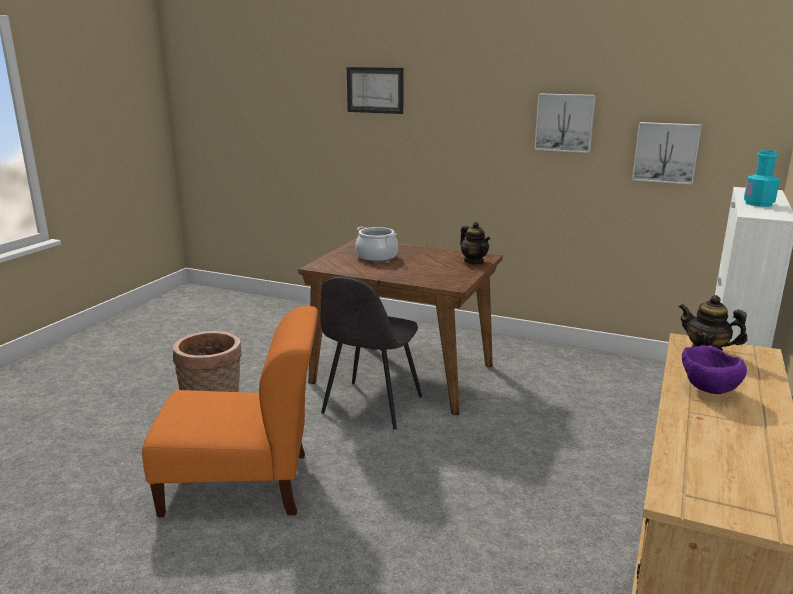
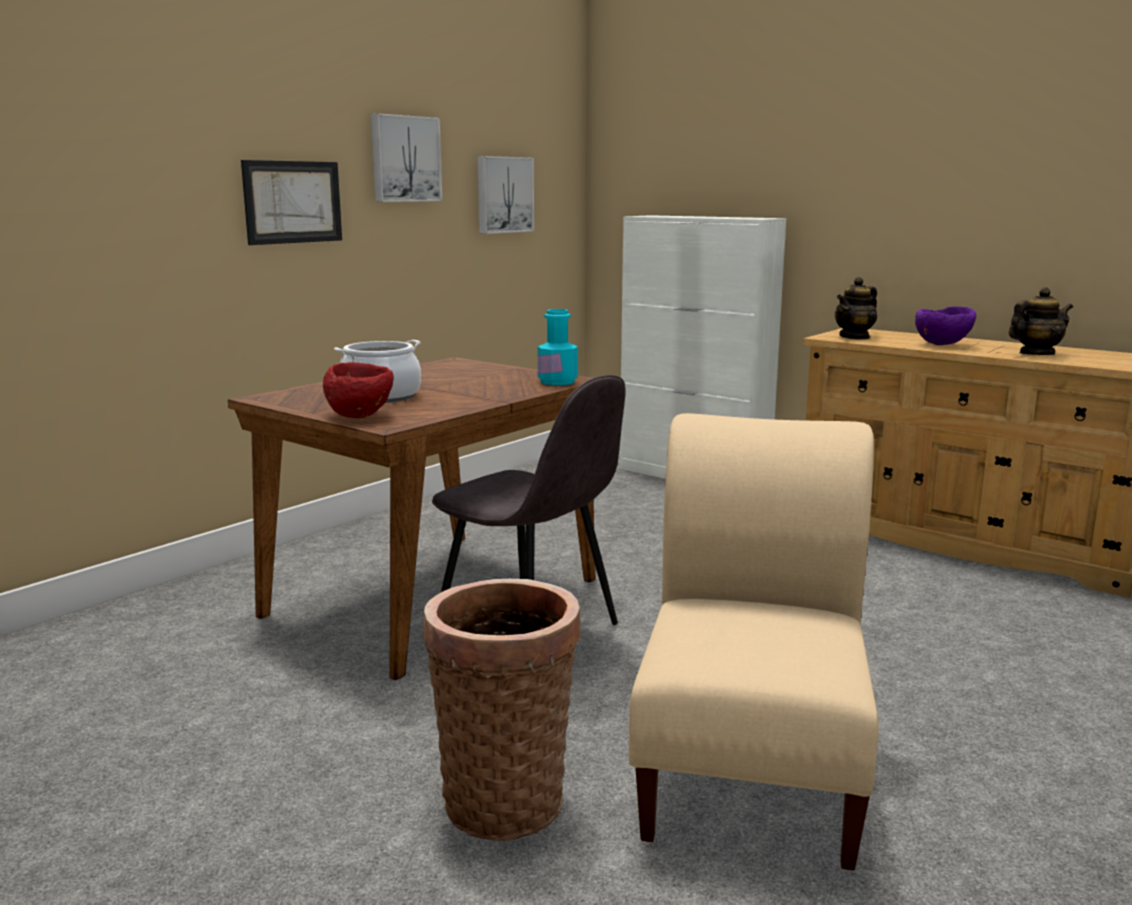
camera: 75 degrees left, 5 degrees down
(243, 485) = (752, 768): orange chair -> beige chair
(332, 260) = (361, 416): none -> red bowl
(375, 90) = (88, 96): picture -> picture (292, 202)
(474, 261) = (471, 366): teapot -> teapot (1036, 354)
(758, 204) = (711, 217): turquoise bottle -> turquoise bottle (557, 382)

